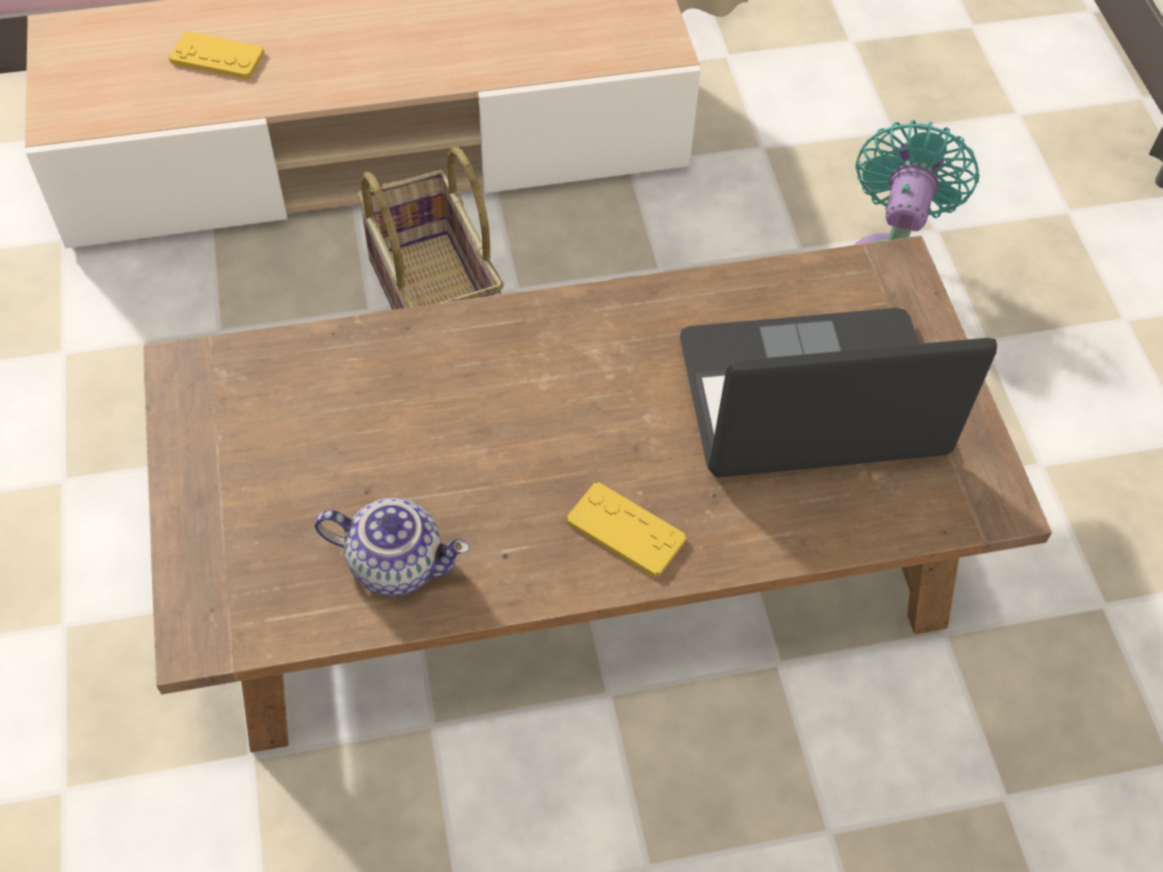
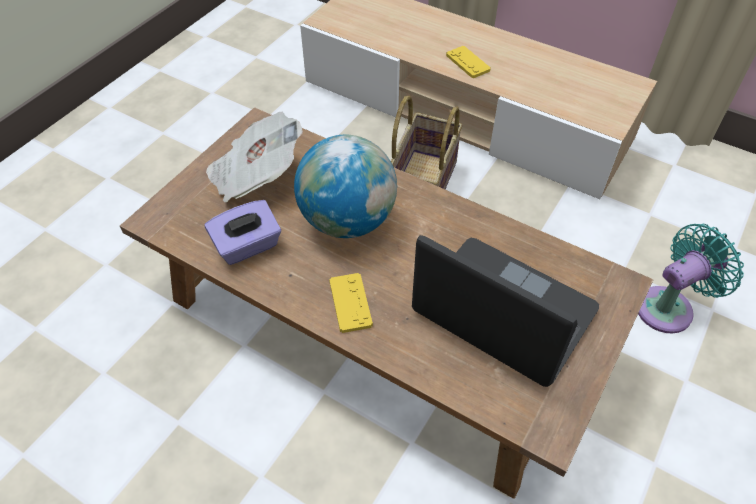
camera: 45 degrees right, 5 degrees down
(217, 57) = (406, 28): yellow game controller -> yellow game controller (467, 63)
(281, 452) = (255, 175): none -> newspaper
(398, 563) = (247, 246): teapot -> purple tissue box
(494, 422) = (347, 220): none -> globe

